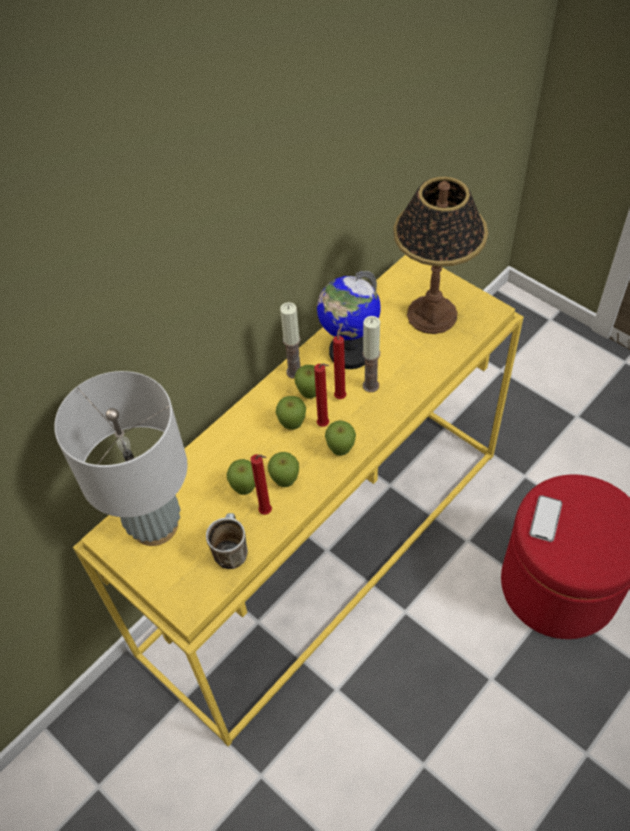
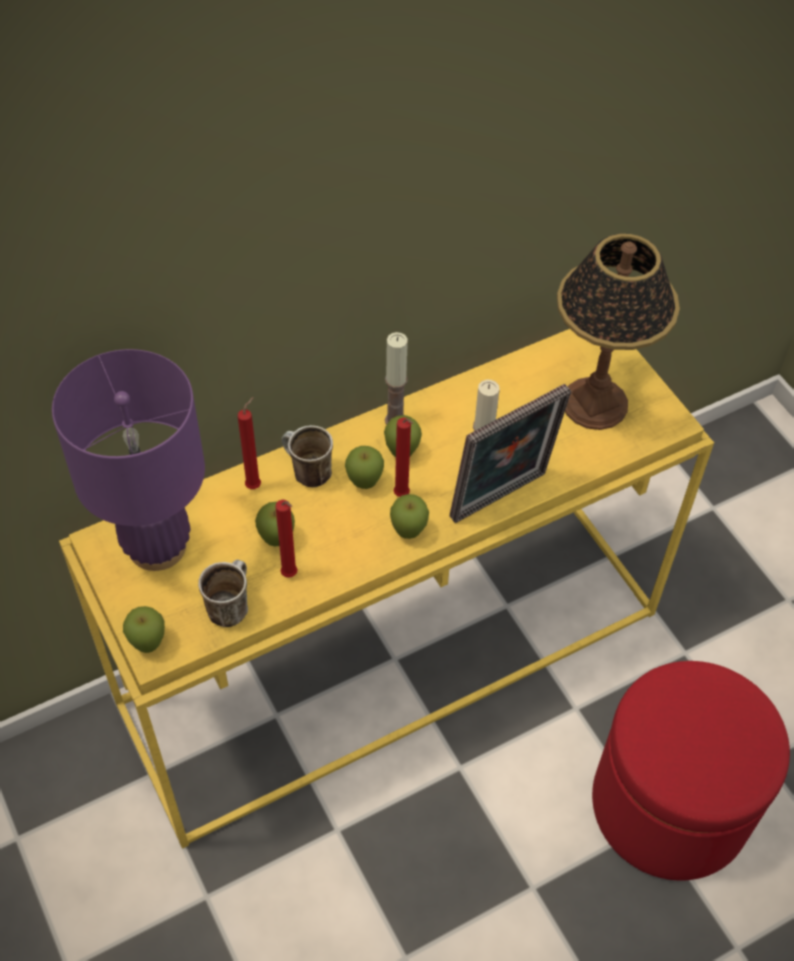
camera: 15 degrees right, 0 degrees up
(155, 525) = (157, 546): grey table lamp -> purple table lamp
(245, 432) = (306, 473): none -> mug
(285, 482) = (327, 547): apple -> apple (149, 645)
(341, 395) = (438, 467): red candle -> red candle (255, 485)
(349, 352) = (472, 418): globe -> none
(397, 404) = (502, 500): none -> picture frame
(545, 519) = (659, 708): phone -> none

